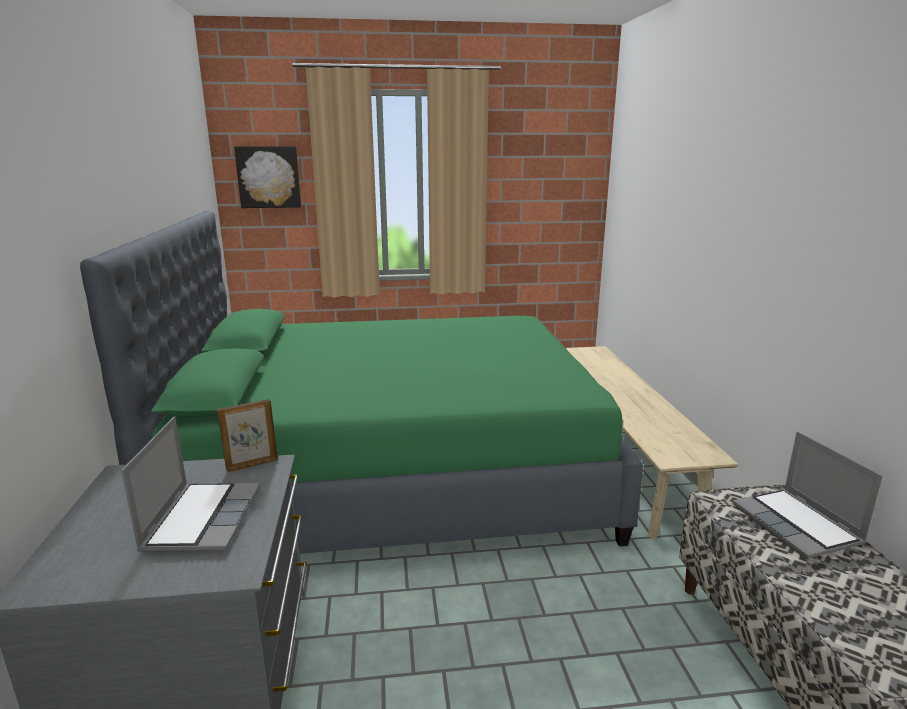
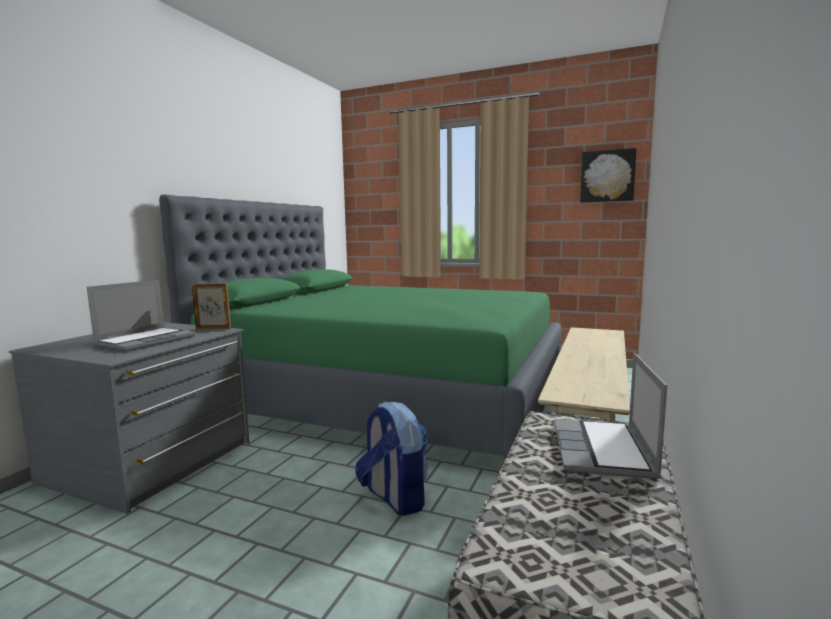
camera: 30 degrees right, 10 degrees down
(269, 177) = (375, 191): picture -> picture (607, 176)
(549, 608) = (394, 498): none -> backpack

